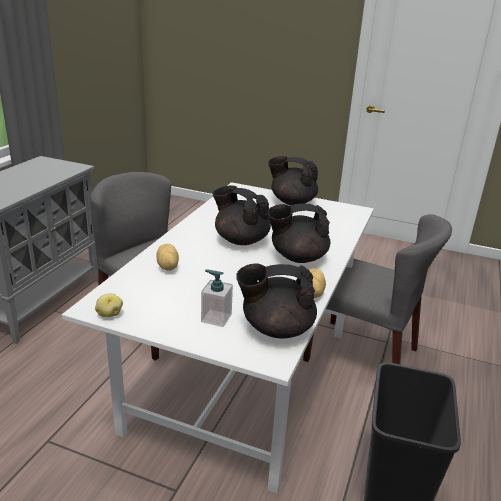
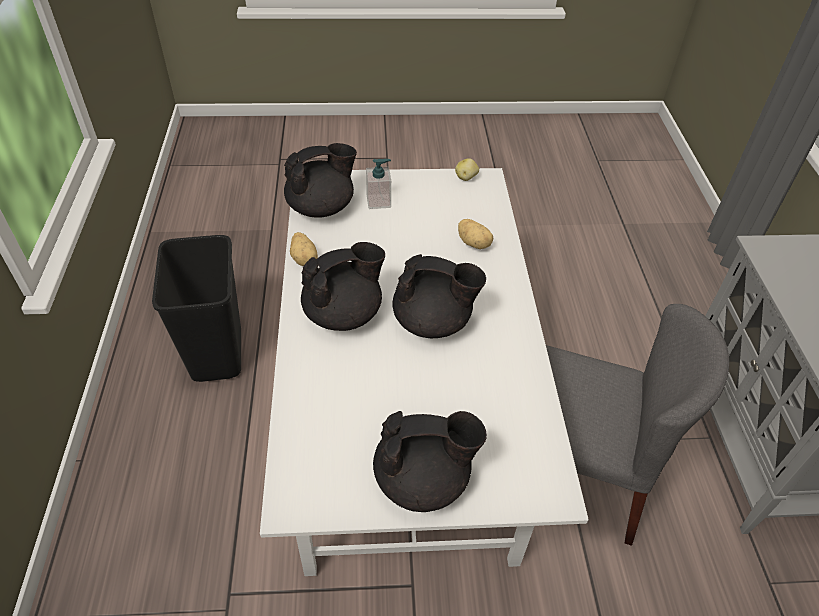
camera: 155 degrees right, 20 degrees up
(362, 355) = (265, 542): grey chair -> none

